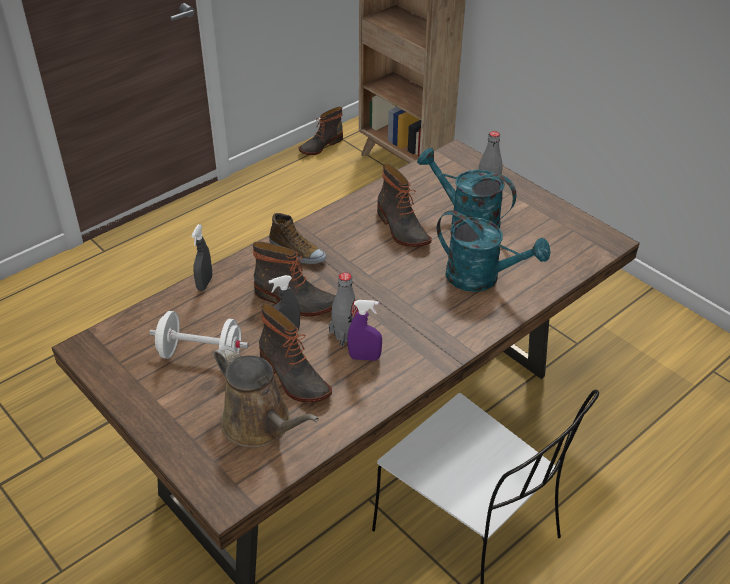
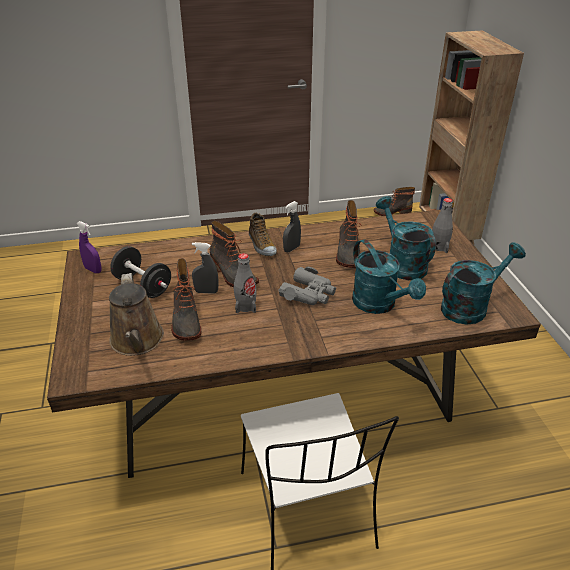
camera: 30 degrees right, 5 degrees down
(201, 355) = (143, 286): white dumbbell -> black dumbbell
(204, 283) = (186, 245): grey spray bottle -> grey spray bottle (291, 249)
(364, 357) = (244, 326): purple spray bottle -> purple spray bottle (93, 270)
(400, 293) = (309, 294): none -> grey binoculars
(567, 247) = (470, 306): none -> turquoise watering can

